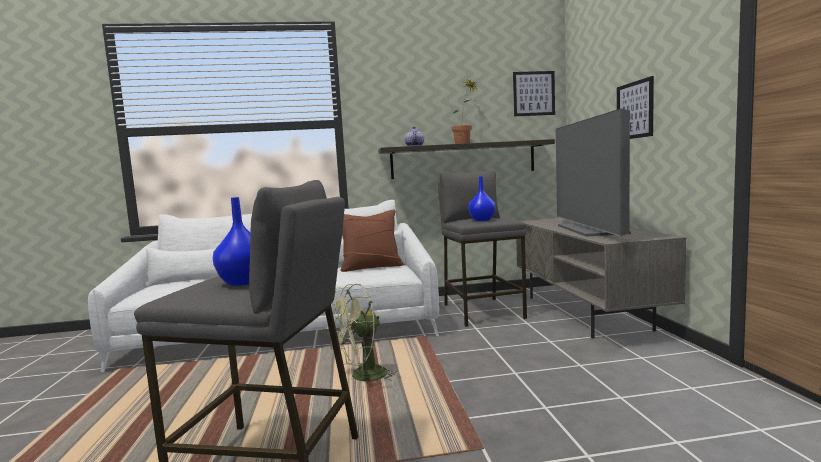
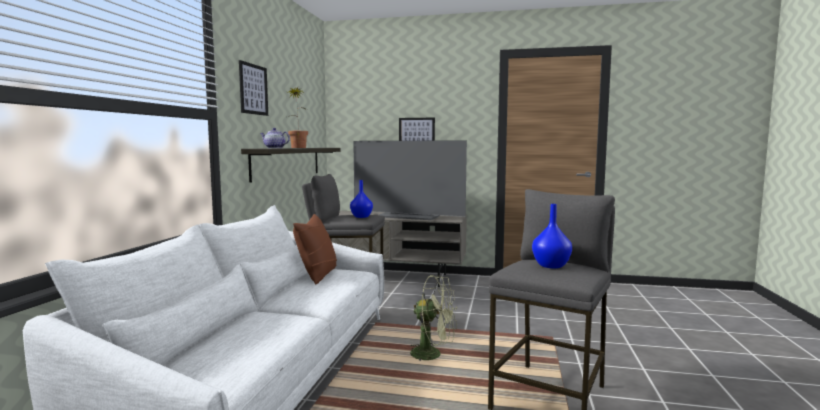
camera: 70 degrees left, 0 degrees up
(362, 377) = (433, 355): green fan -> green fan turned 60 degrees counterclockwise
(533, 93) = (315, 107): picture -> picture (253, 89)

